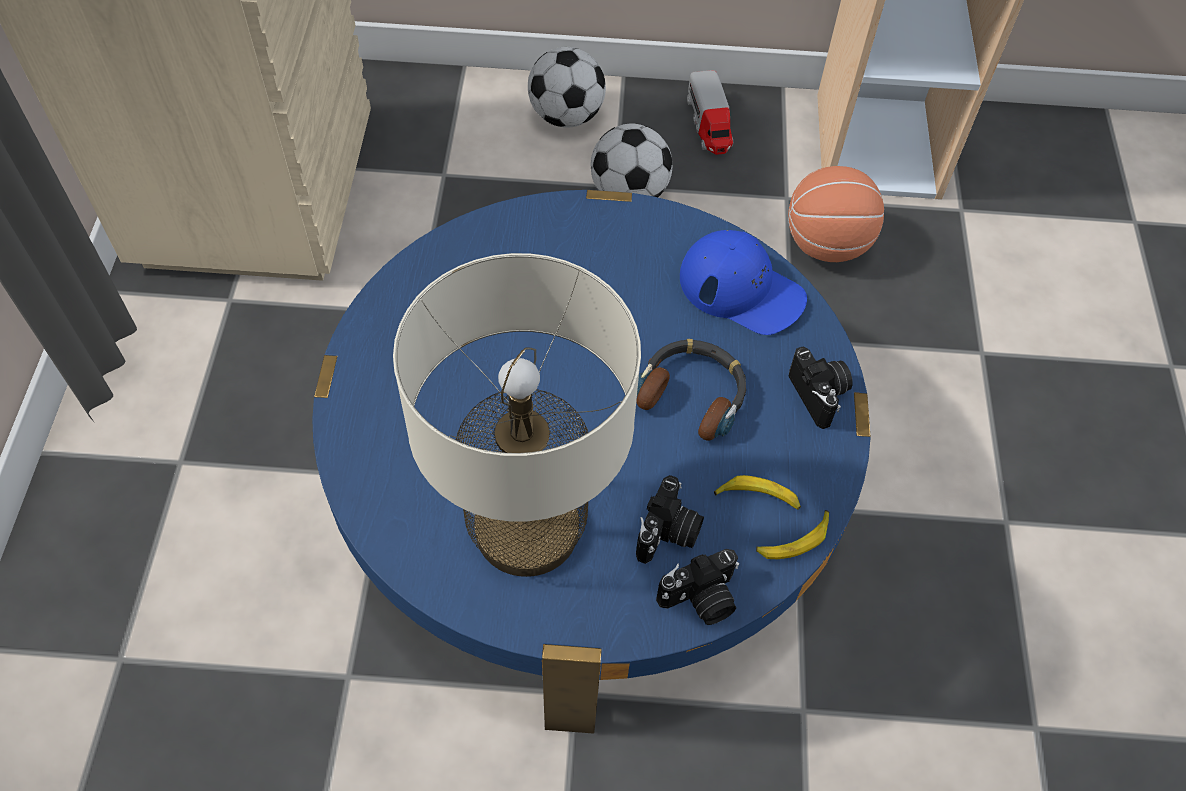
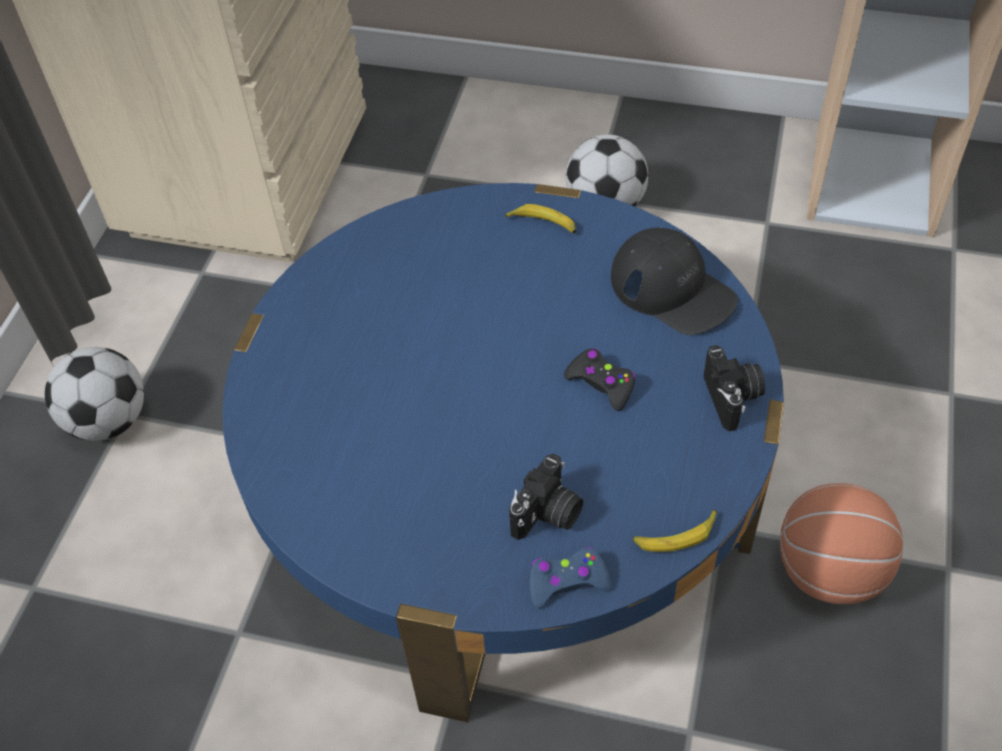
camera: 15 degrees right, 5 degrees down
(527, 529) = (408, 493): table lamp -> none
(566, 116) = (556, 129): football -> football (108, 421)
(693, 393) = (601, 383): headphones -> black game controller
(701, 600) = (567, 582): camera -> blue game controller
(709, 125) = (700, 147): toy truck -> none
(741, 289) = (672, 289): blue cap -> black cap
(757, 498) = (646, 490): banana -> banana (542, 224)
(827, 244) = (801, 271): basketball -> basketball (830, 571)

